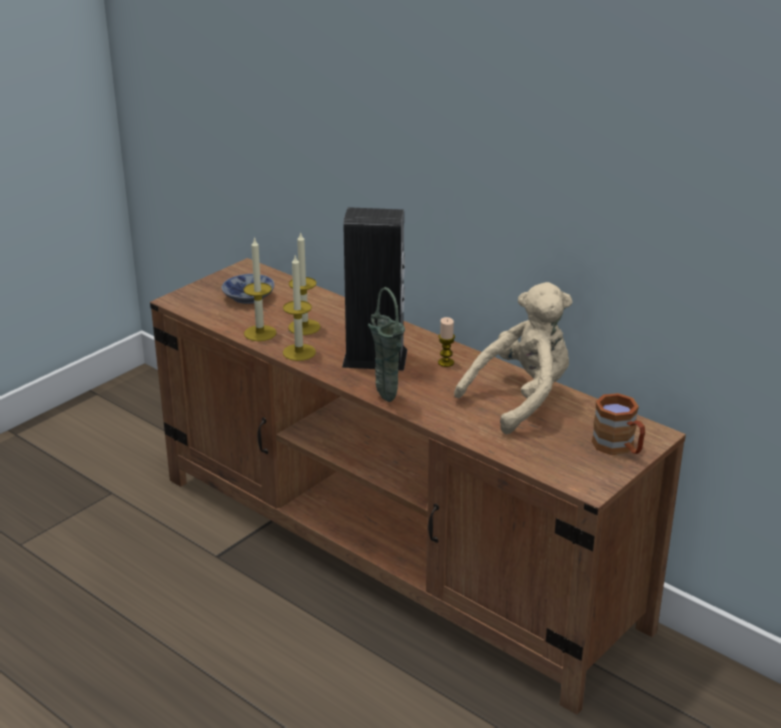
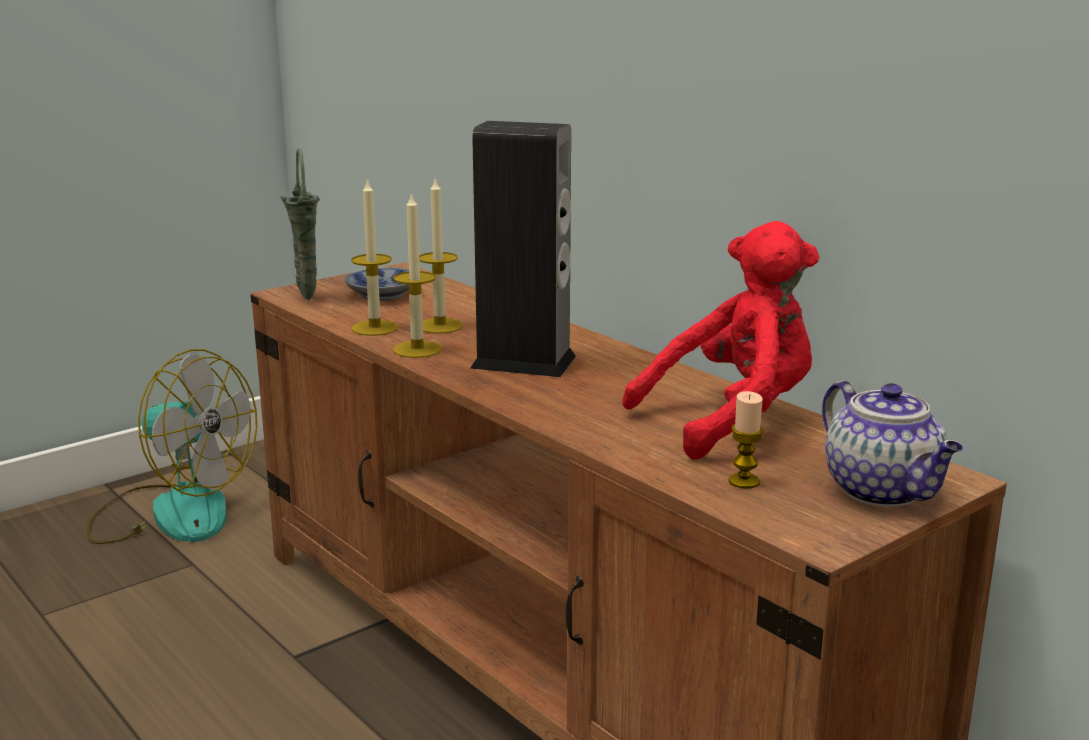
camera: 10 degrees right, 10 degrees down
(75, 450) = (172, 512): none -> fan
(384, 398) = (515, 404): green vase -> green vase (306, 296)
(446, 362) = (628, 373): candle -> candle (744, 481)
(521, 399) = (732, 420): beige plush toy -> red plush toy
(619, 448) = (884, 491): brown mug -> teapot

